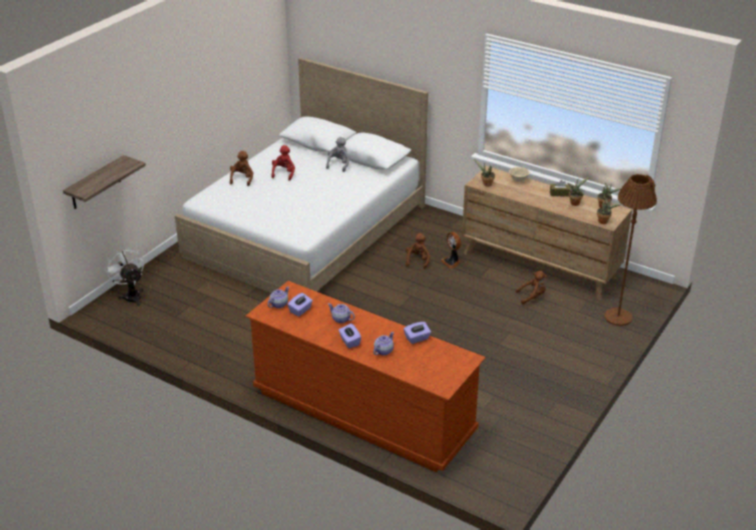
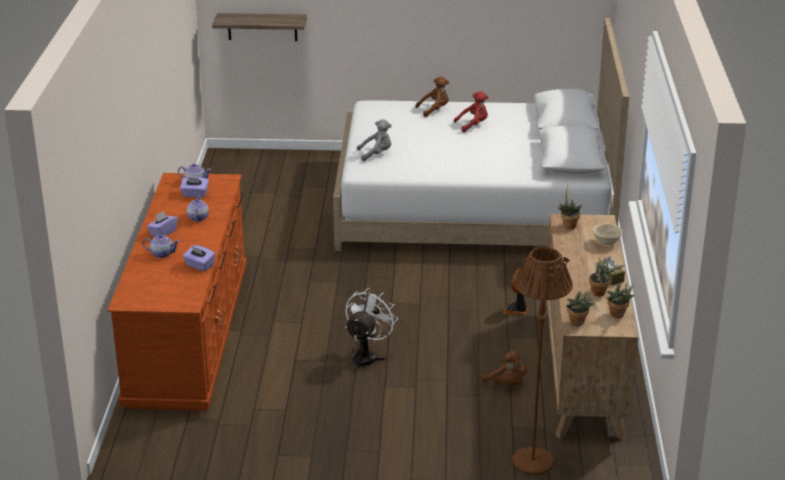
camera: 60 degrees right, 5 degrees down
(131, 295) = (262, 161): white fan -> white fan (367, 357)
(339, 164) = (530, 146): grey plush toy -> grey plush toy (376, 154)
(417, 261) = (494, 287): brown plush toy -> none

